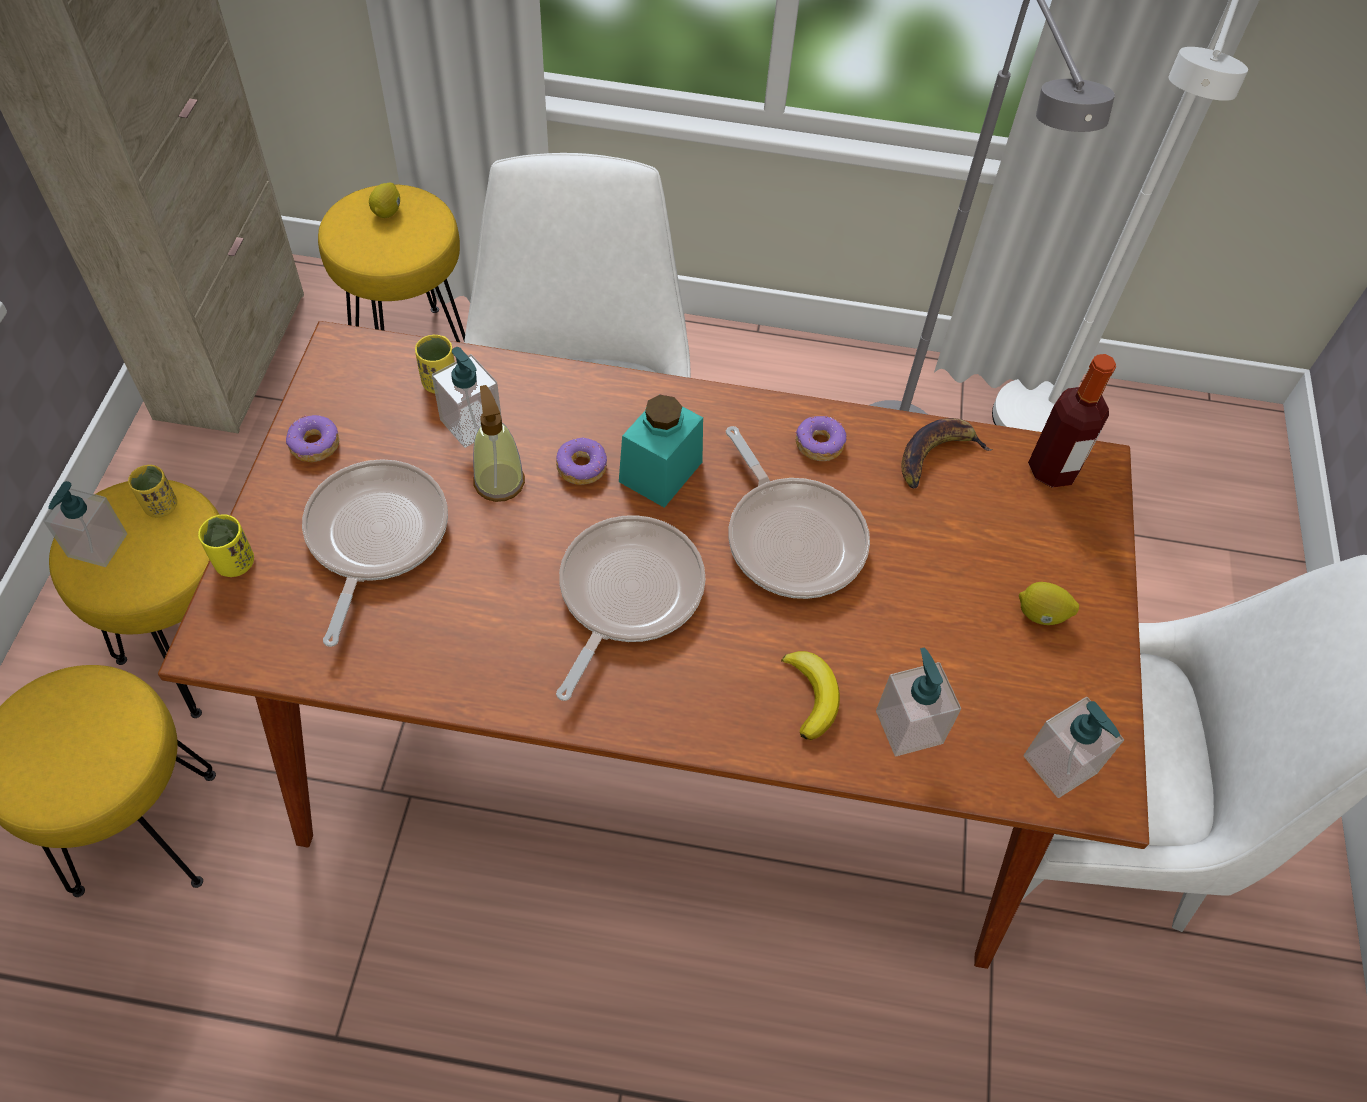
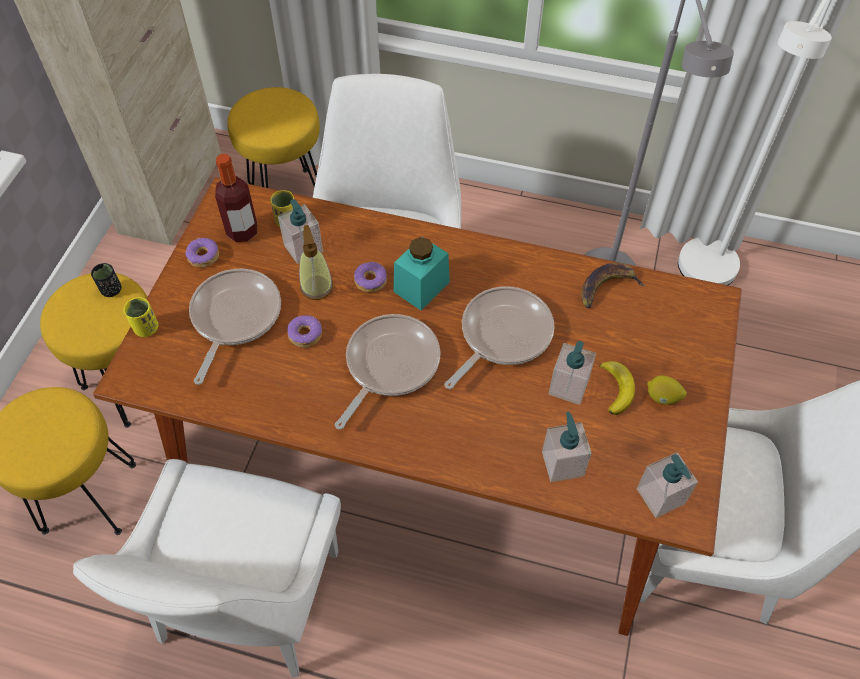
camera: 10 degrees right, 0 degrees up
(97, 545) = (70, 312): soap dispenser -> soap dispenser (568, 387)
(161, 506) = (111, 290): yellow cup -> black cup
(387, 211) = (273, 105): lemon -> none
(412, 975) = (247, 603): none -> white chair
(792, 537) = (502, 335): frying pan -> frying pan turned 120 degrees counterclockwise
(811, 696) = (501, 439): banana -> banana (617, 389)
(819, 444) = (528, 275): donut -> donut (305, 335)
(1052, 470) = (685, 301): bottle -> bottle (242, 231)

